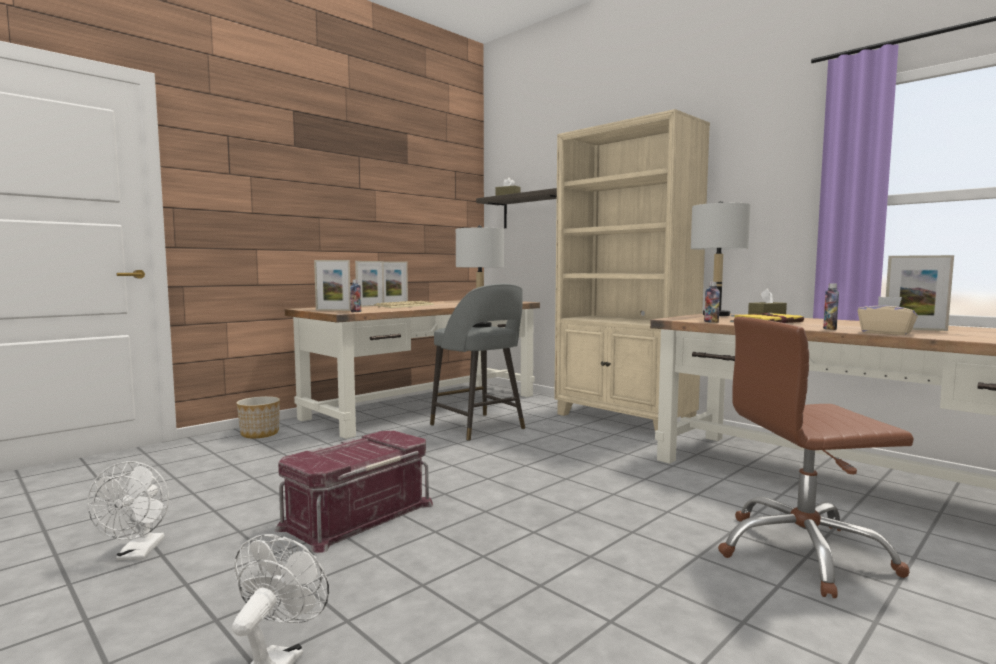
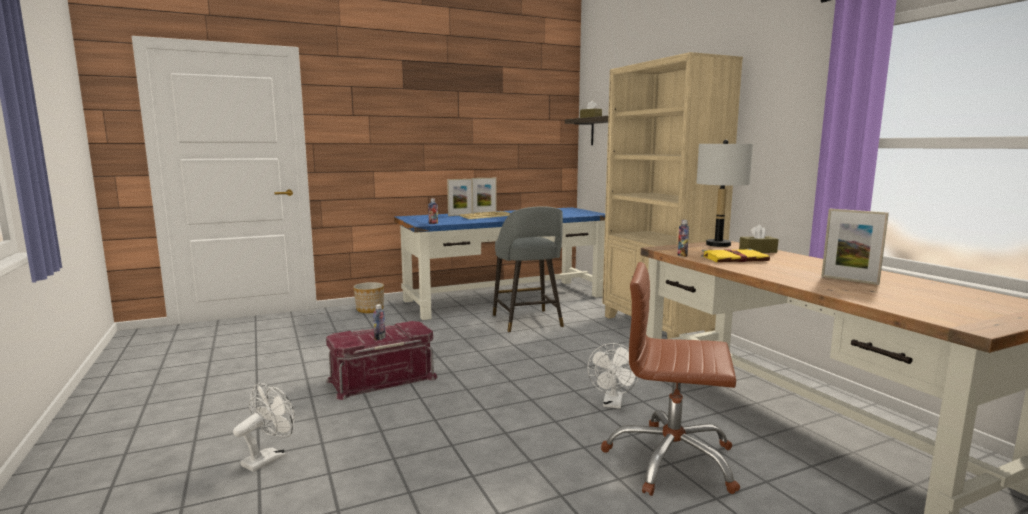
camera: 20 degrees right, 5 degrees up
(138, 553) = (245, 383): white fan -> white fan (613, 404)
(333, 310) = (422, 220): picture frame -> none
(425, 406) = (504, 298): brown desk -> blue desk
(479, 326) = (529, 239): grey table lamp -> none
(829, 329) = (763, 273): bottle -> bottle (380, 338)
(886, 333) = (800, 283): beige tissue box -> none

